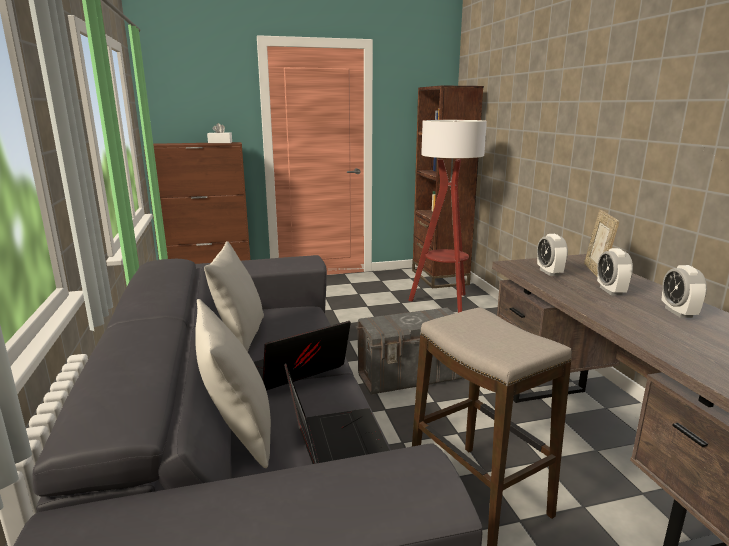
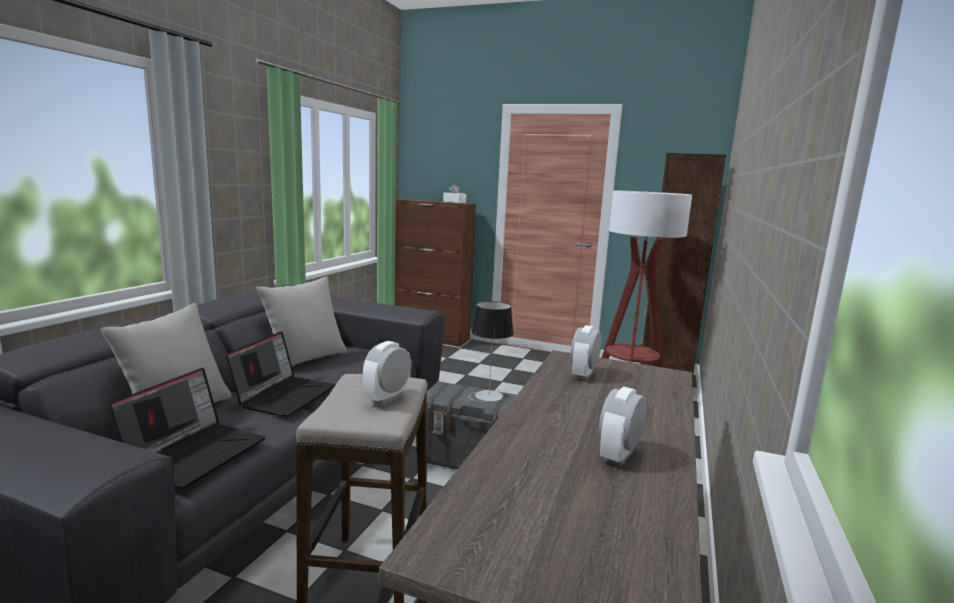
camera: 35 degrees right, 5 degrees down
(294, 372) = (285, 395): laptop -> laptop turned 105 degrees clockwise
(415, 317) = (488, 396): none -> table lamp
(596, 271) = (645, 389): picture frame -> none
(611, 291) = (600, 410): alarm clock -> alarm clock (387, 398)

